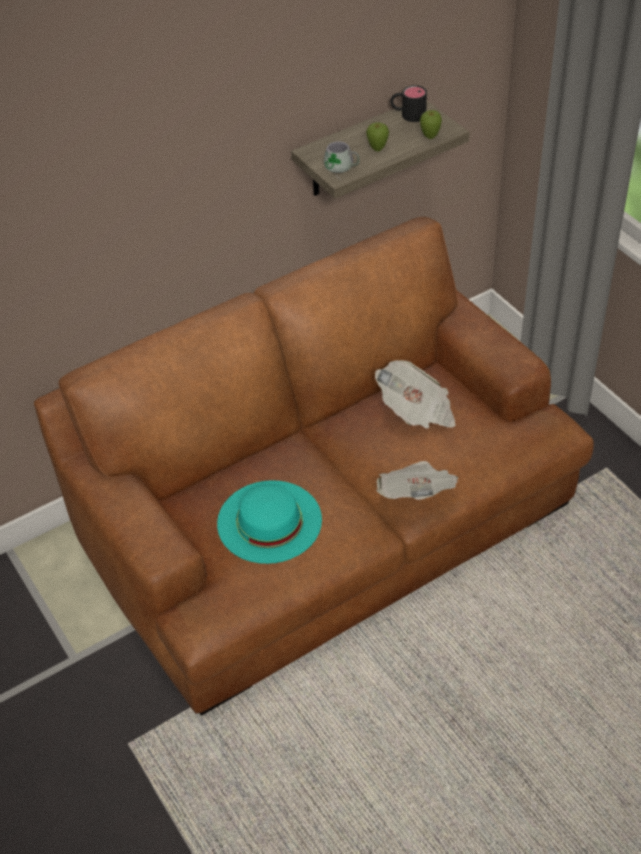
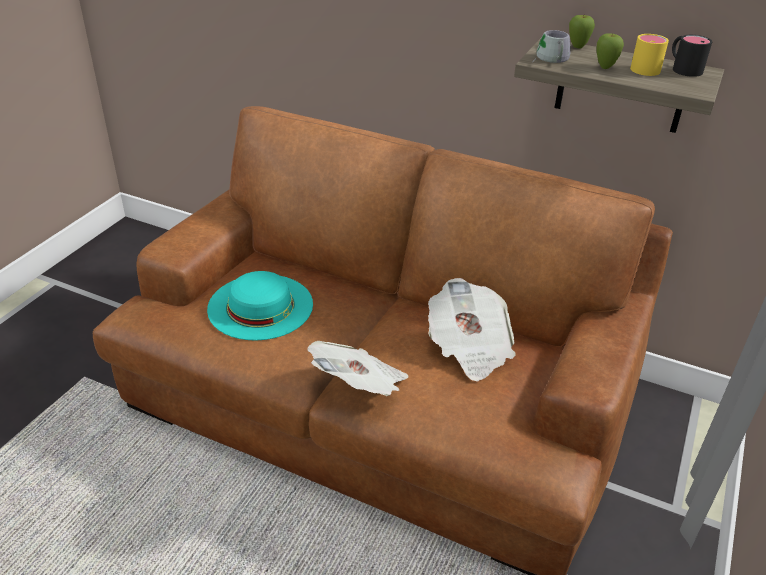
camera: 55 degrees right, 10 degrees down
(395, 130) = (649, 68): none -> yellow mug
(430, 137) = (668, 85): apple -> apple (577, 47)

